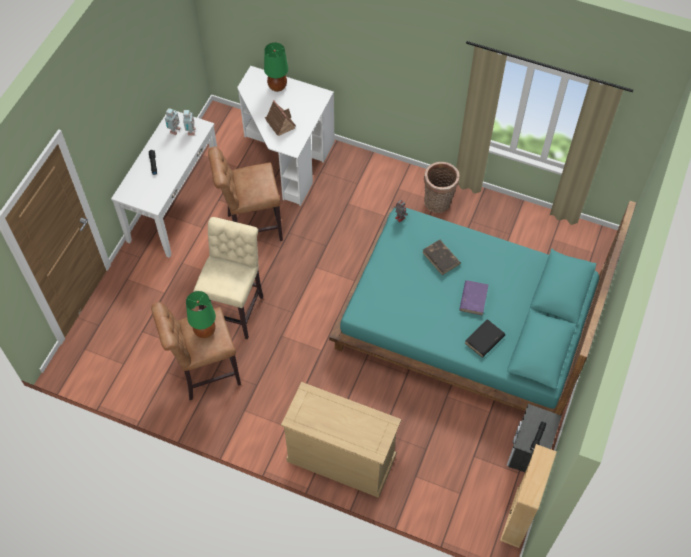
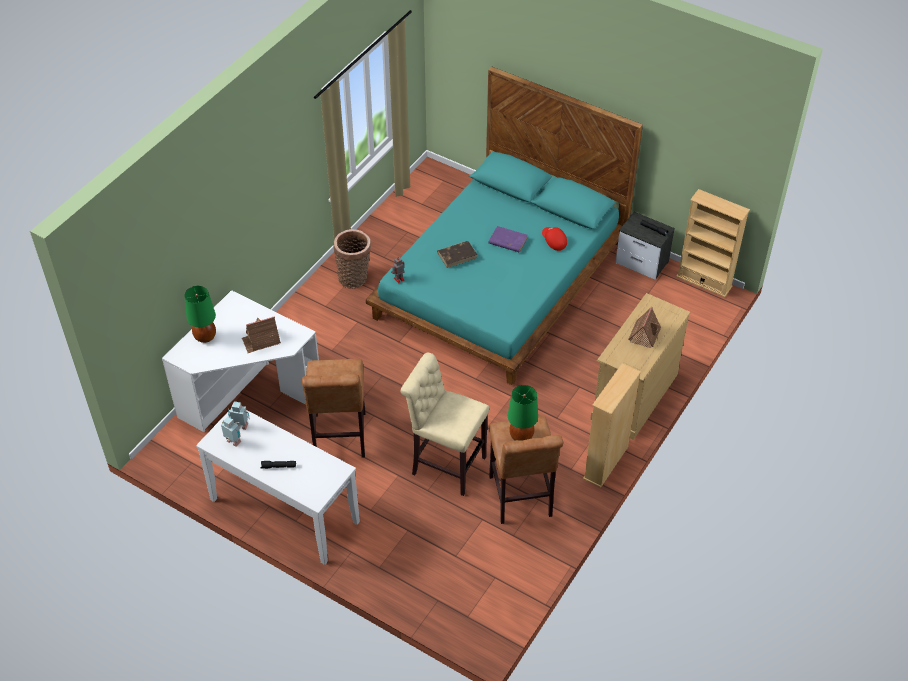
camera: 80 degrees left, 10 degrees down
(255, 439) = (606, 462): none -> beige bookcase
(342, 421) = (644, 334): none -> toy house
(484, 340) = (553, 242): black book -> red cap

